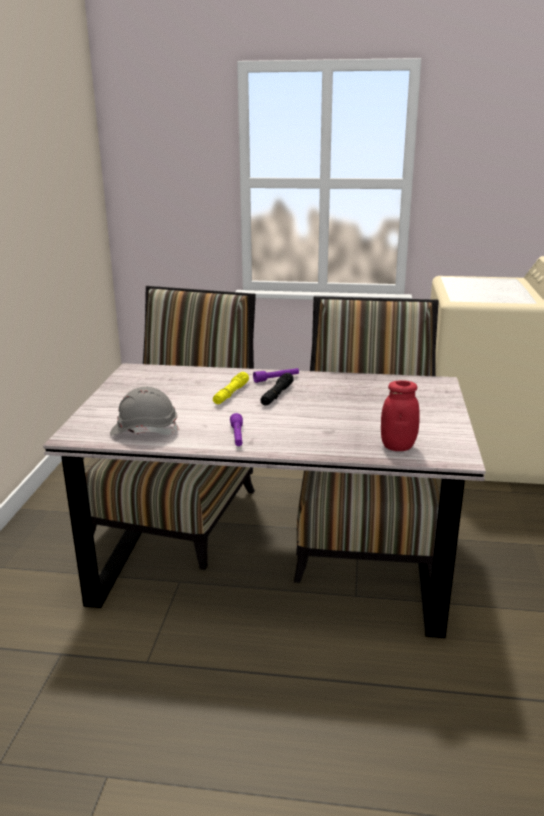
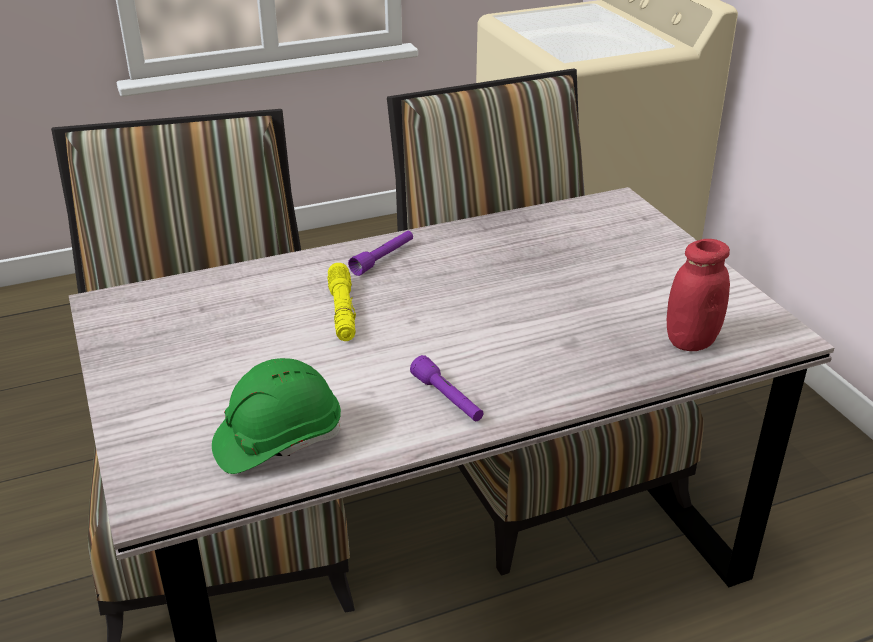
camera: 30 degrees left, 10 degrees up
(144, 430) = (278, 440): grey hard hat -> green hard hat
(277, 395) = (418, 292): black flashlight -> none

